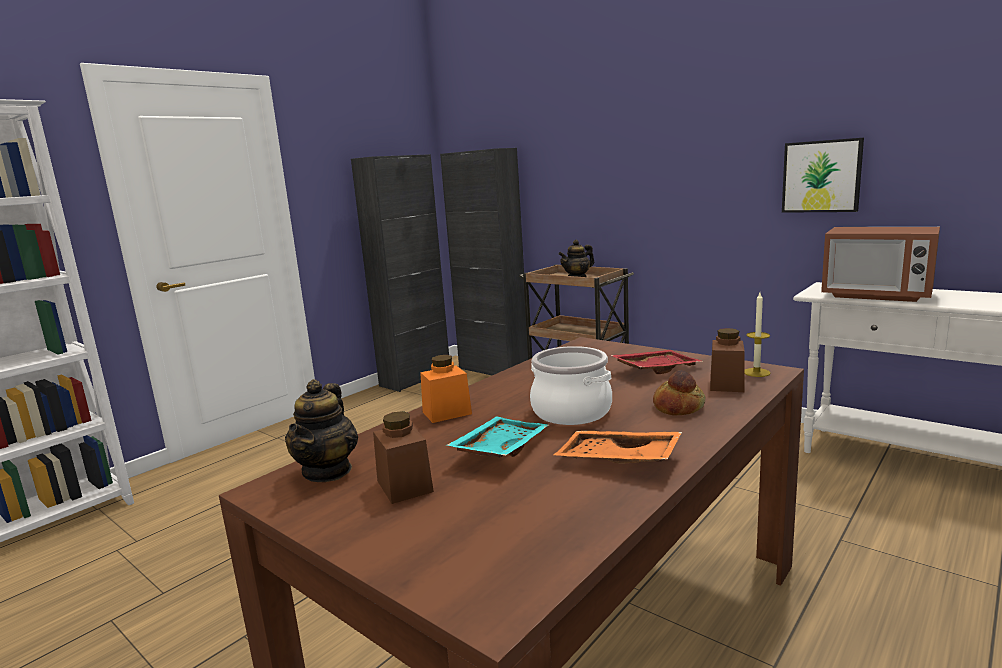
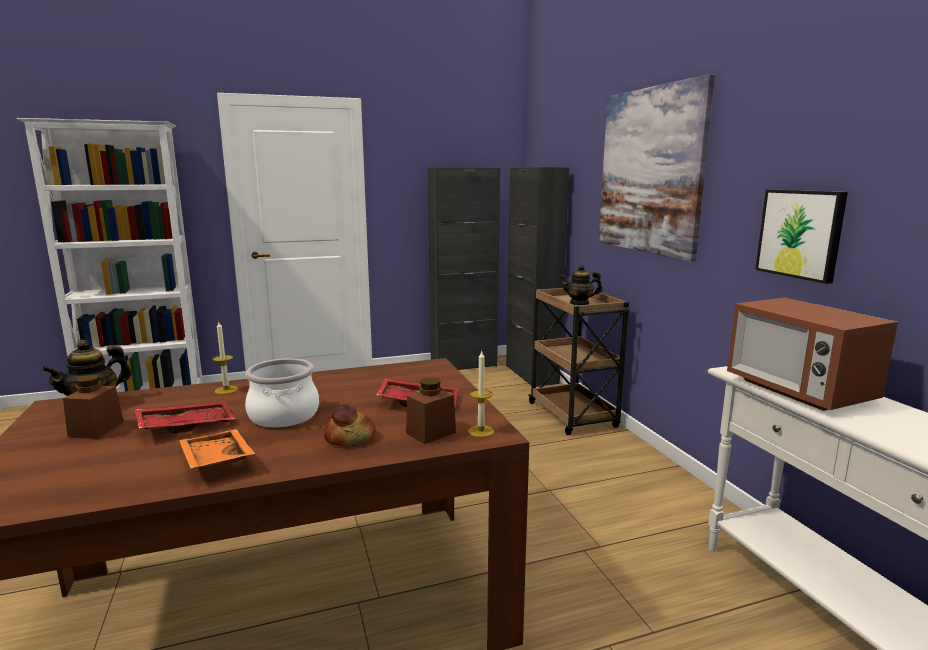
camera: 30 degrees right, 0 degrees up
(447, 413) = (226, 390): orange jar -> candle
(499, 449) = (186, 425): turquoise tray -> red tray
(635, 141) = (650, 171): none -> picture

